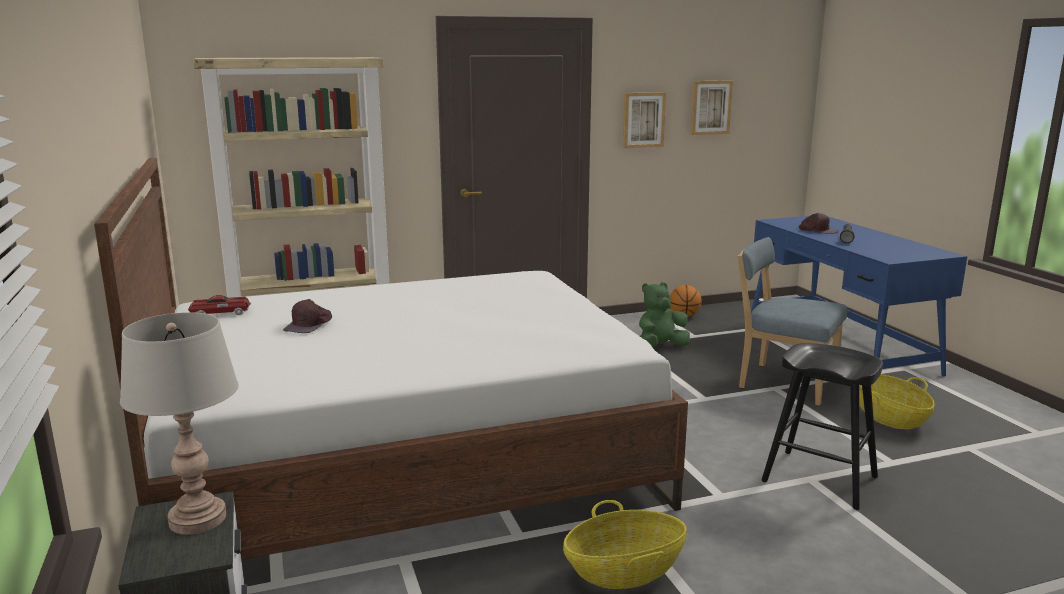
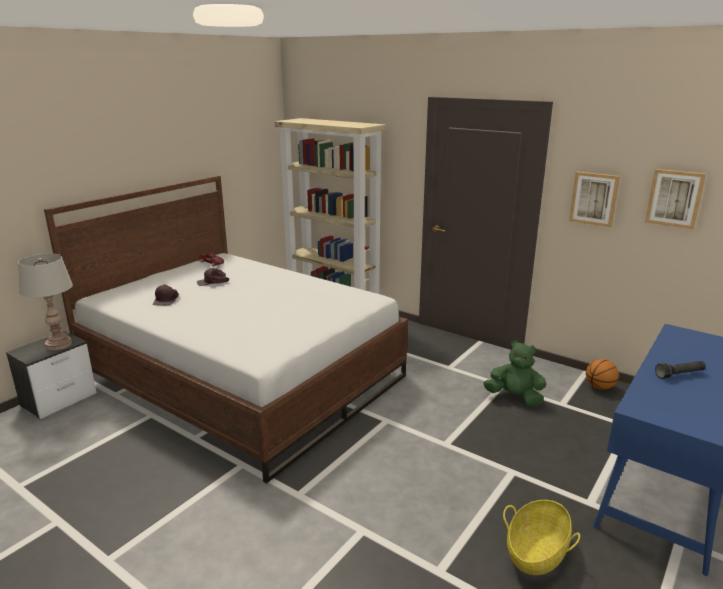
camera: 55 degrees right, 5 degrees up
(624, 570) = (181, 484): basket -> none
(783, 383) = (529, 473): blue chair -> none
(818, 230) = (685, 356): brown cap -> brown cap (166, 299)
(819, 479) = (367, 535): black stool -> none

